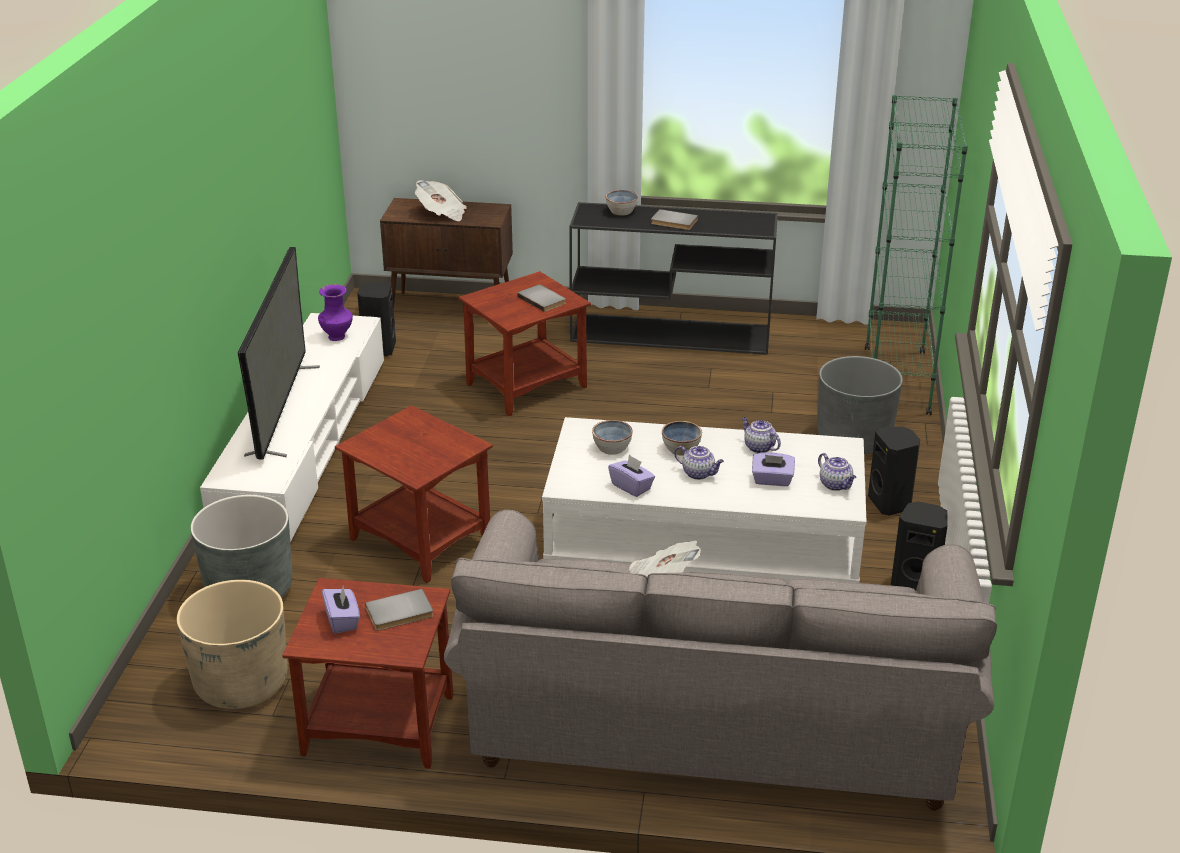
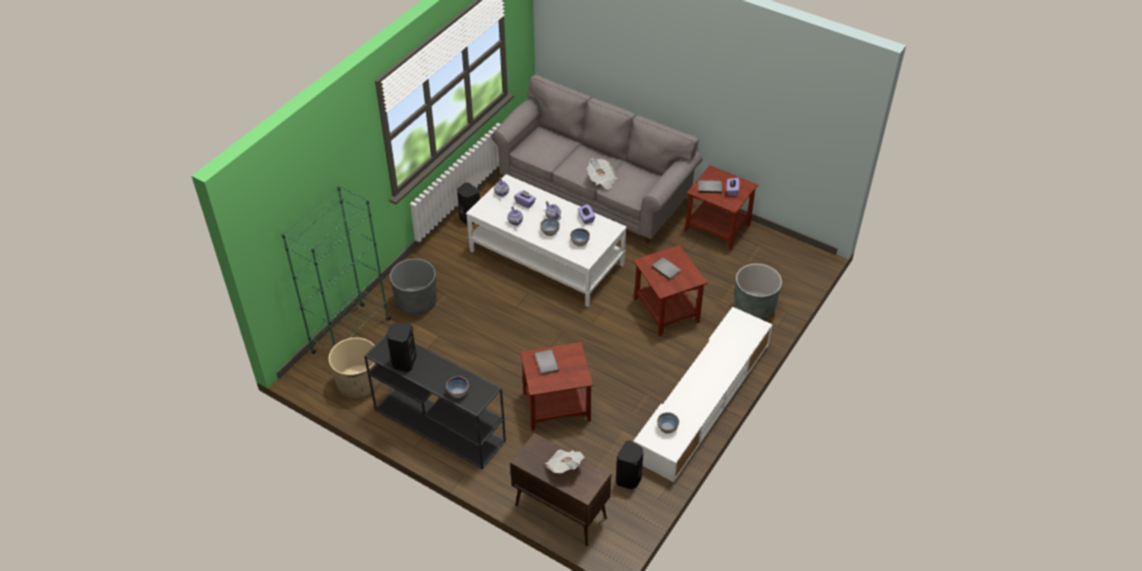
camera: 155 degrees left, 15 degrees up
(241, 683) = (766, 262): beige planter -> beige planter (358, 383)
(282, 410) = (718, 368): television -> none
(337, 336) = (667, 428): purple vase -> bowl
(673, 222) = (435, 367): grey book -> grey book (667, 269)
(891, 503) = (439, 259): black speaker -> black speaker (403, 362)

